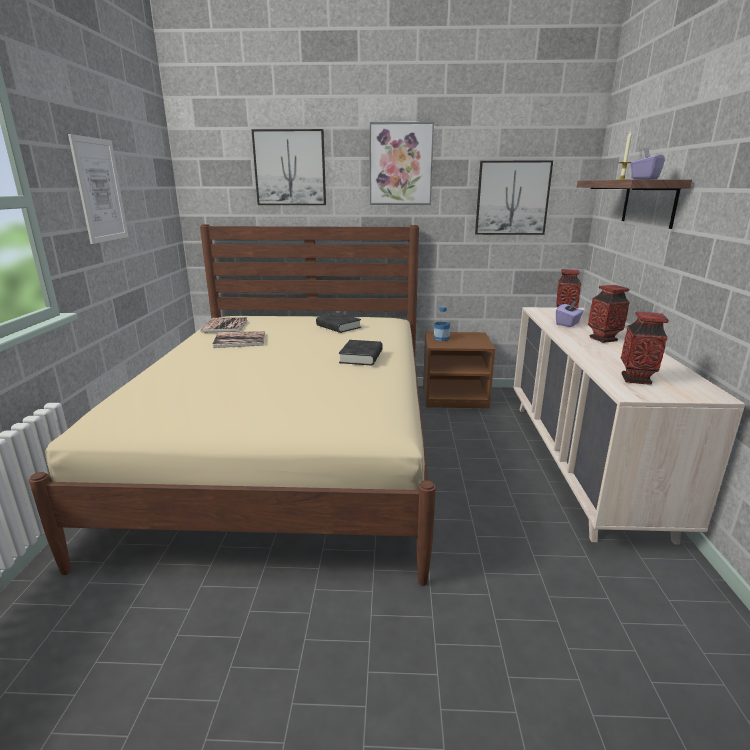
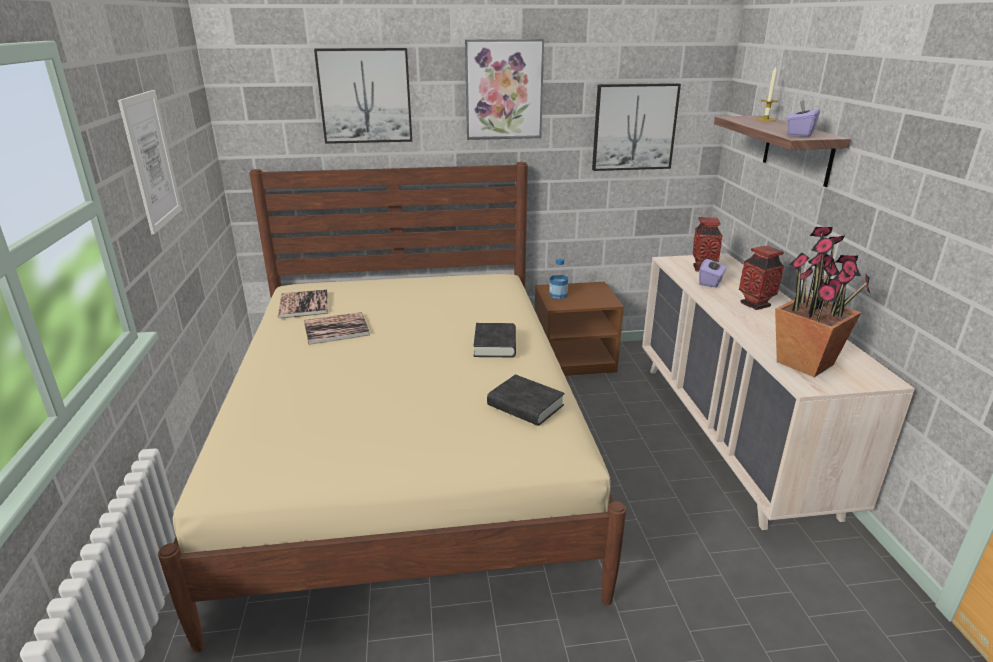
camera: 10 degrees left, 5 degrees up
(338, 326) = (446, 296): black book -> black book (525, 405)
(636, 379) = (806, 363): vase -> potted plant

